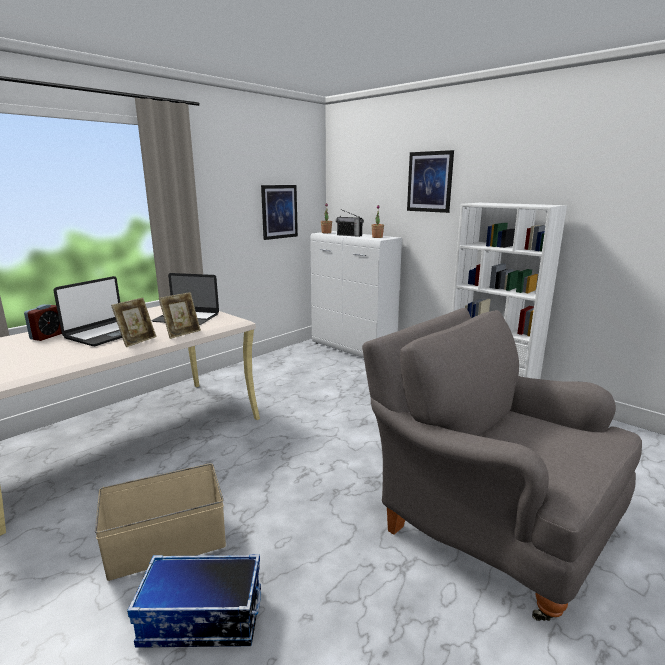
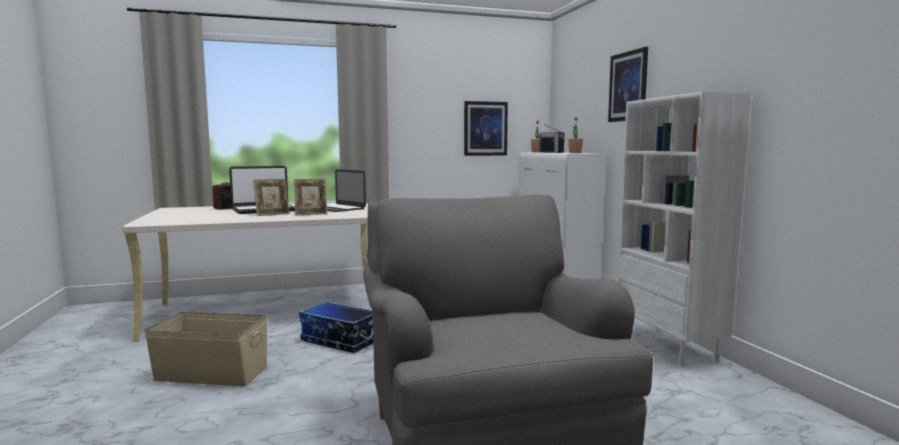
camera: 30 degrees right, 10 degrees down
(201, 619) = (173, 418): storage box -> storage box (339, 341)

